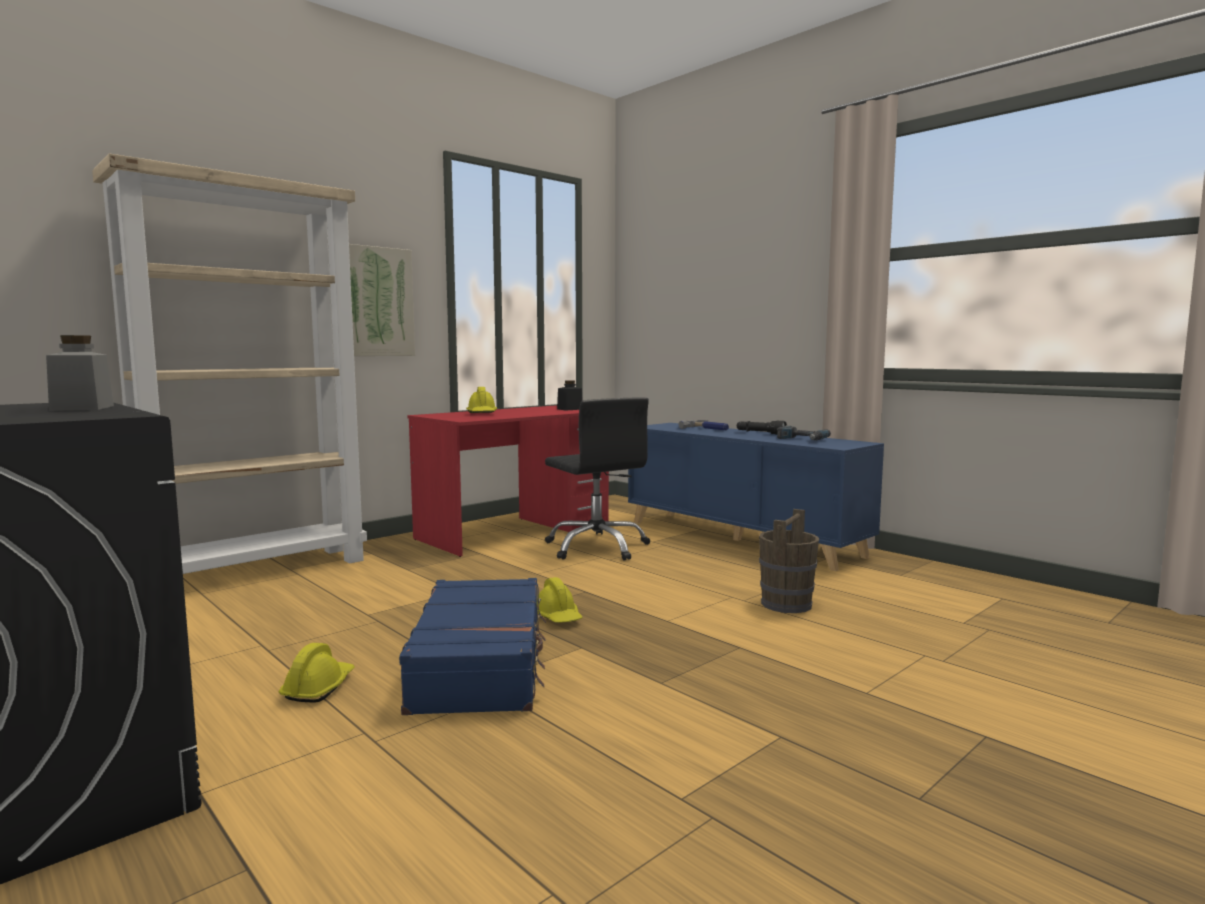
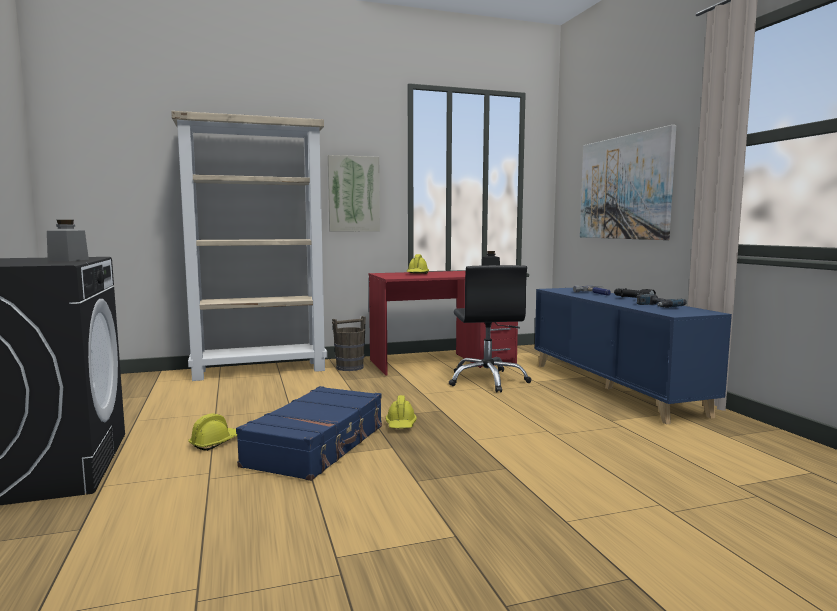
camera: 25 degrees right, 0 degrees up
(721, 303) = (624, 188): none -> picture
(786, 604) = (586, 443): brown bucket -> brown bucket (350, 367)

